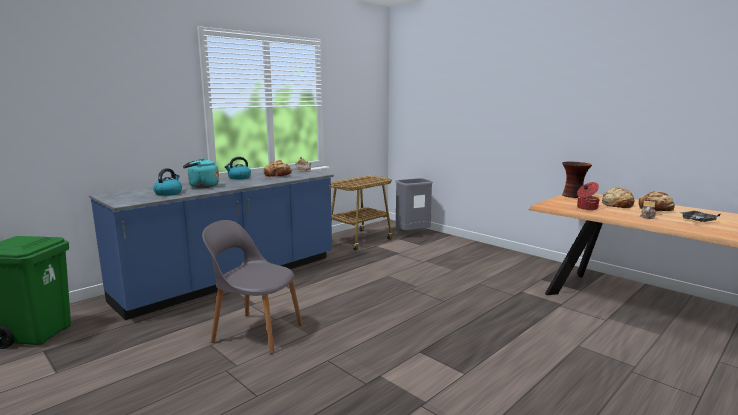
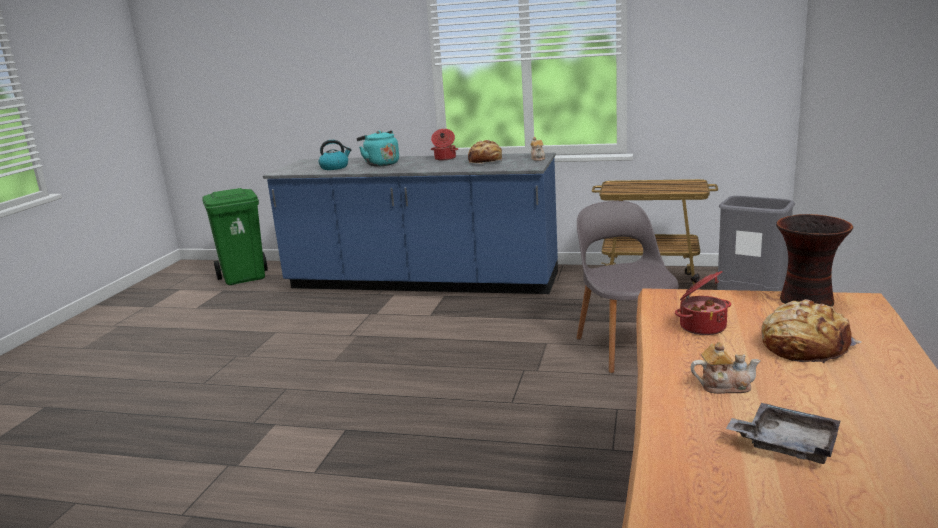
camera: 60 degrees right, 5 degrees up
(239, 178) = (444, 158): kettle -> cooking pot
(255, 332) = (314, 338): grey chair -> grey chair (627, 347)
(656, 210) = (829, 389): bread -> none

